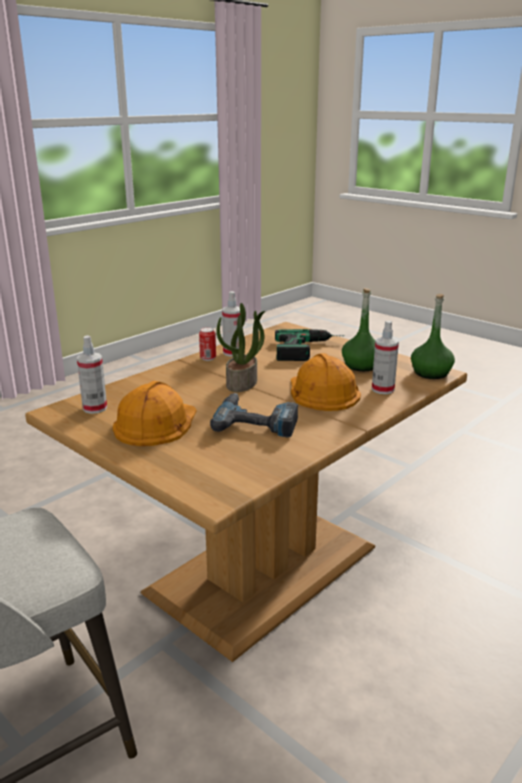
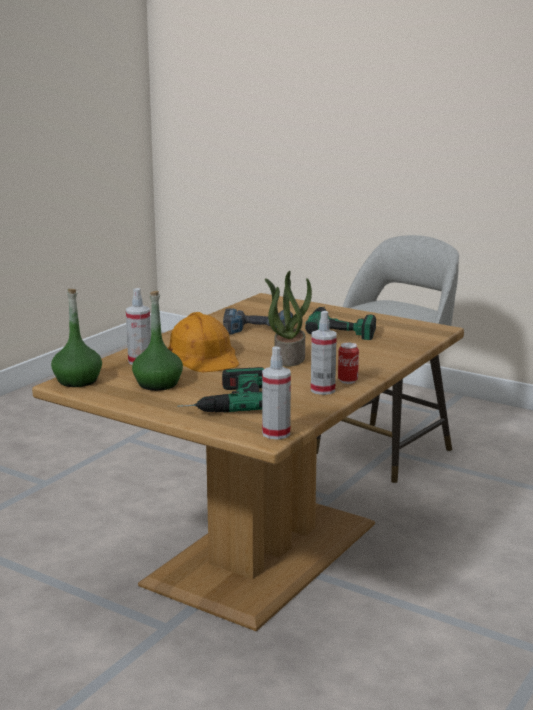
camera: 170 degrees right, 5 degrees down
(95, 408) = (407, 332): spray bottle -> spray bottle (276, 433)
(155, 423) = (342, 326): orange hard hat -> power drill

